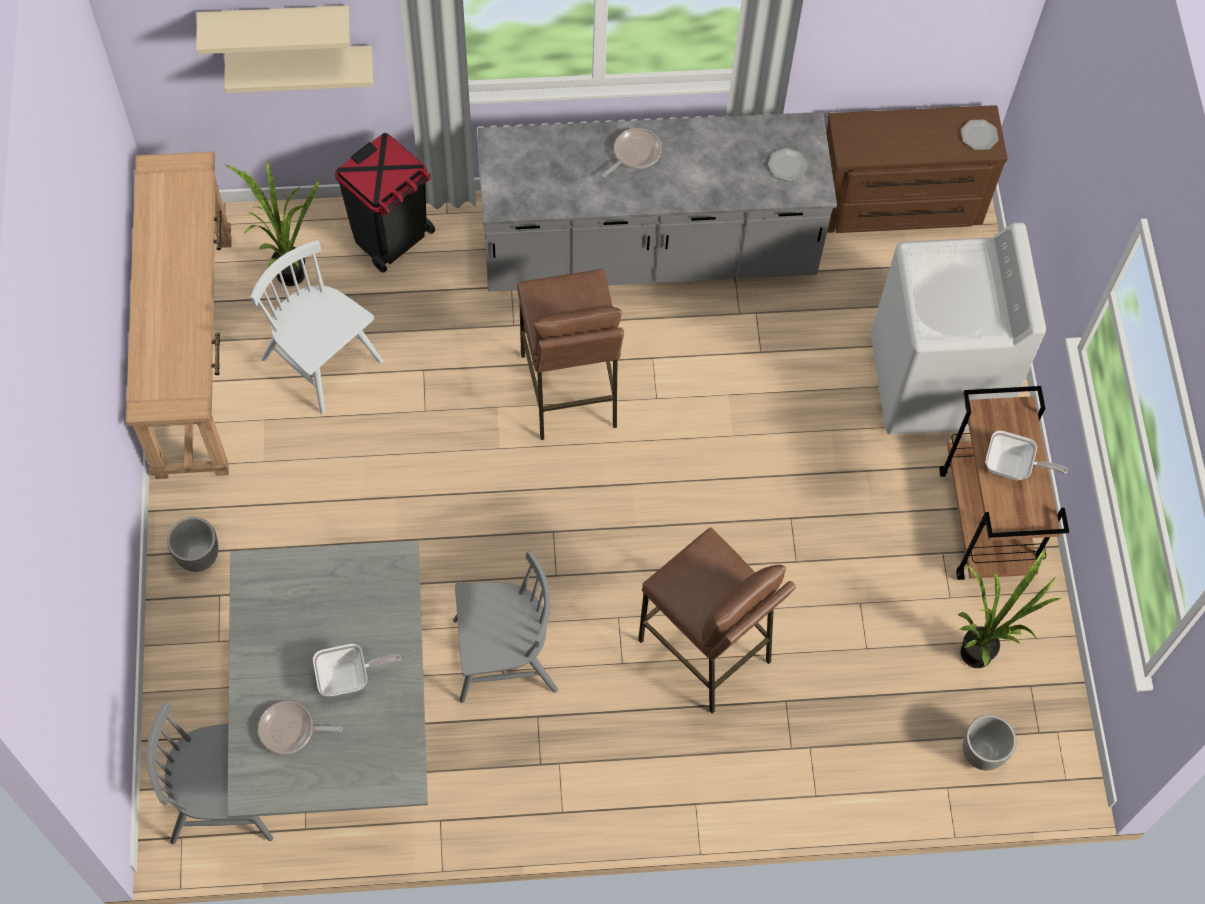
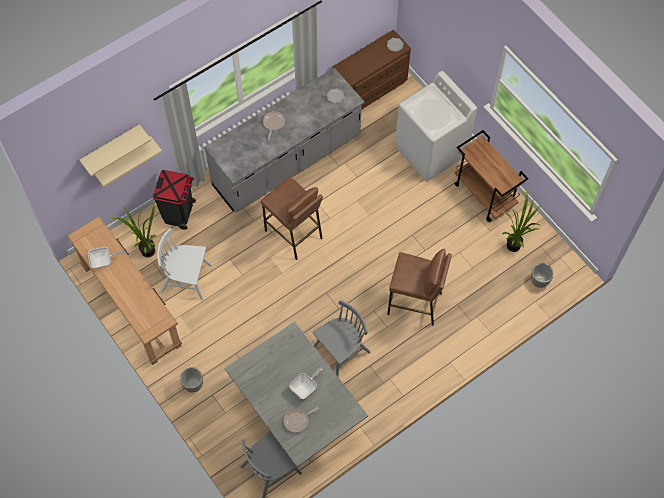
camera: 30 degrees left, 0 degrees up
(1012, 467) = (491, 166): frying pan -> frying pan (104, 261)

